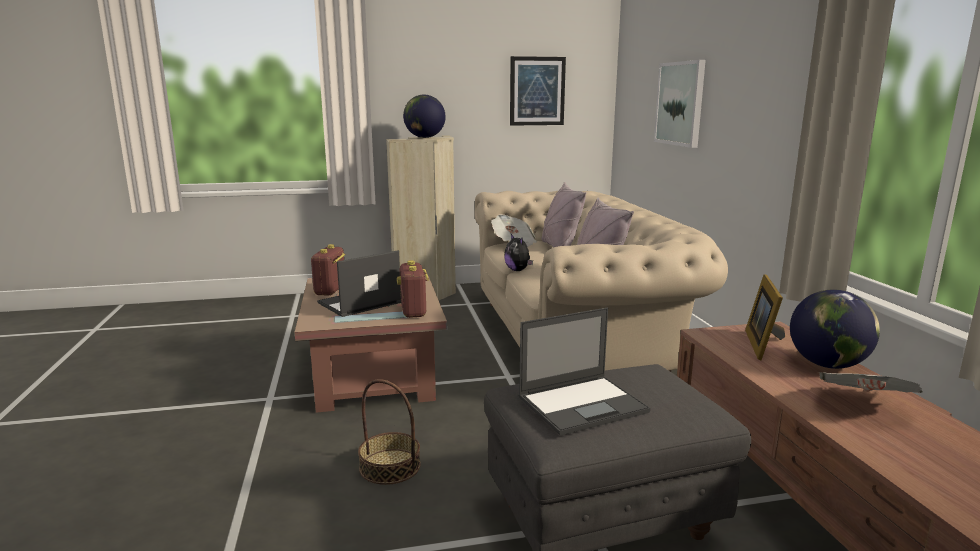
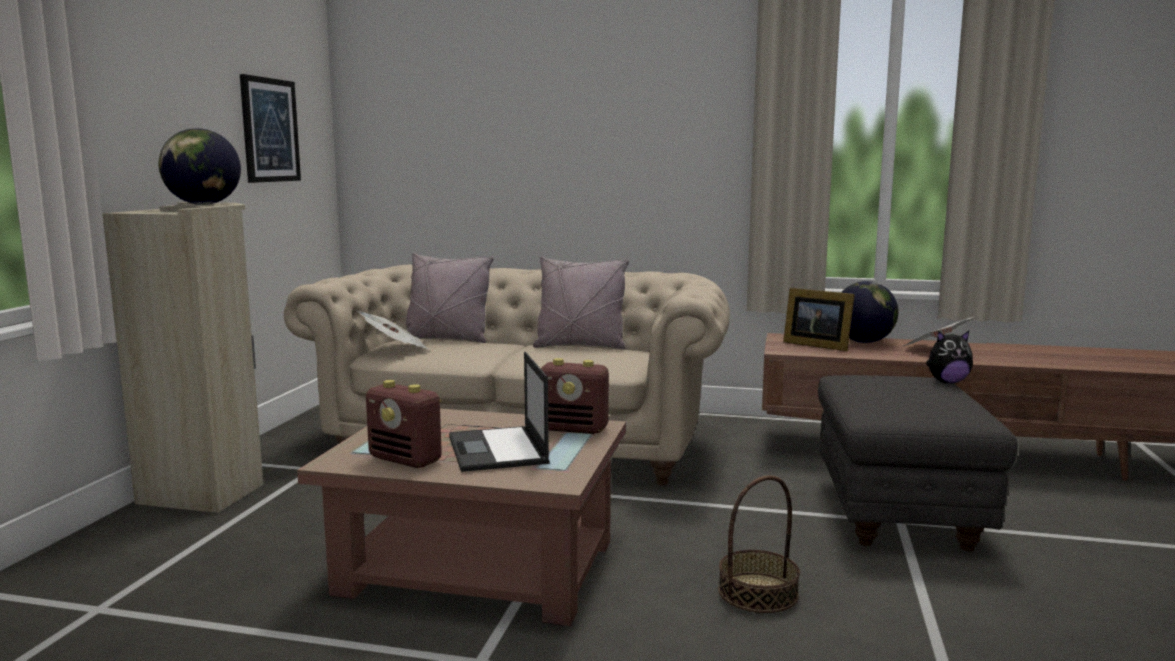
camera: 65 degrees left, 5 degrees down
(518, 270) = (501, 366): plush toy -> plush toy (947, 382)
(583, 404) = (917, 400): laptop -> none
(680, 103) = (513, 146): picture -> none

